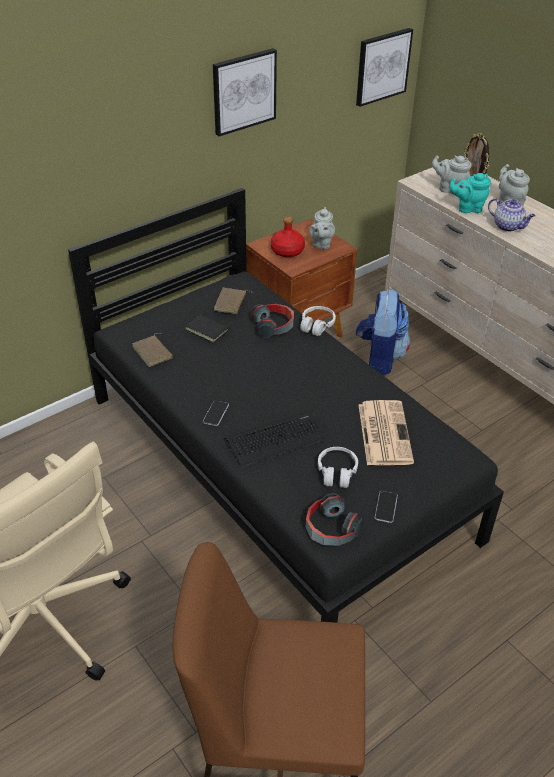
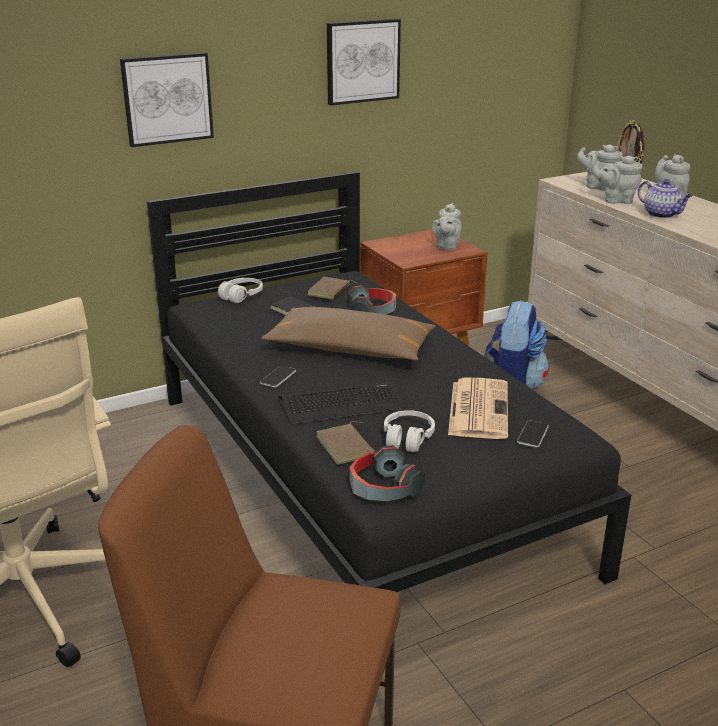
camera: 10 degrees right, 15 degrees down
(154, 352) = (227, 324): brown book -> brown book (347, 447)
(266, 373) = (350, 349): none -> brown pillow
(287, 251) = (405, 249): red bottle -> none
(317, 325) = (424, 315): white headphones -> white headphones (241, 296)
(382, 66) = (528, 64): picture -> picture (167, 99)
(386, 507) = (460, 475): phone -> phone (533, 435)
(467, 208) = (616, 200): turquoise teapot -> grey teapot

